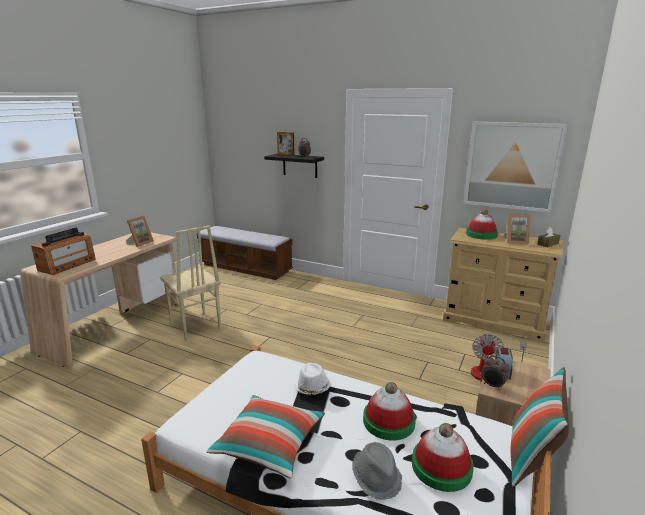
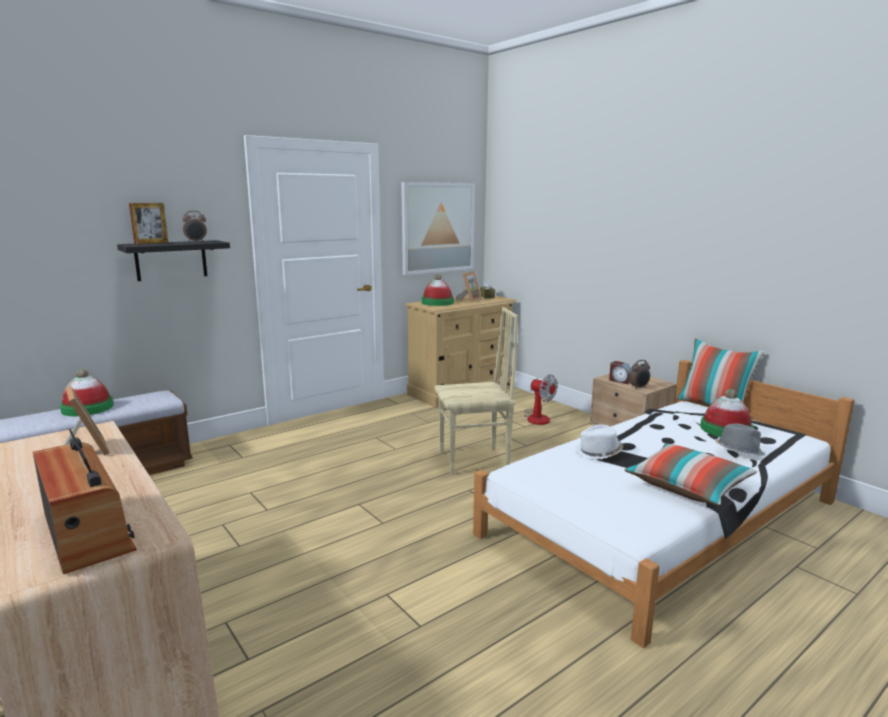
camera: 65 degrees left, 5 degrees down
(194, 326) = (243, 564): beige chair -> beige chair (474, 461)
(389, 421) = (665, 434): hat -> hat (87, 408)

